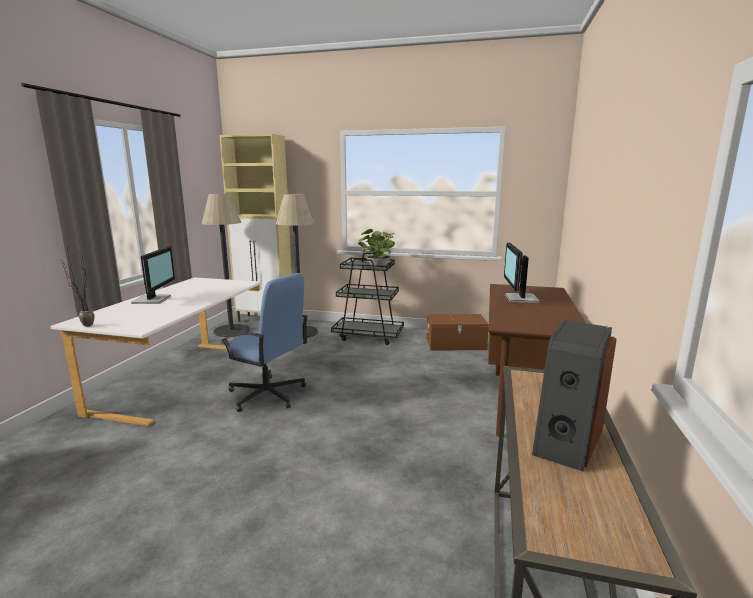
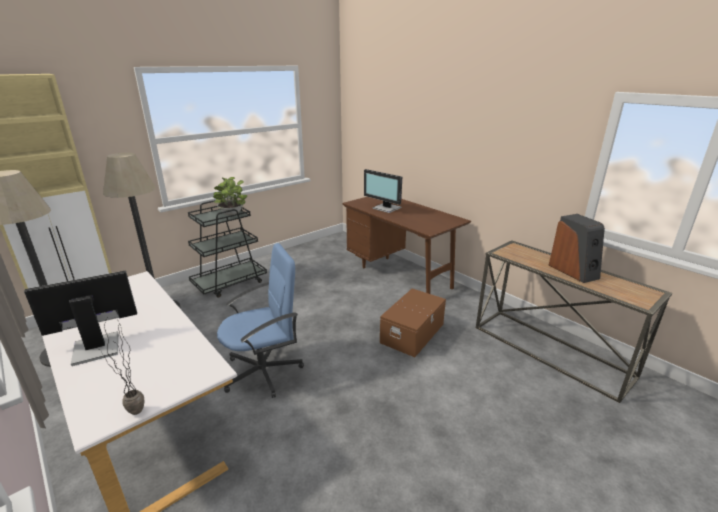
camera: 55 degrees left, 10 degrees up
(153, 299) = (95, 347): monitor -> monitor turned 60 degrees counterclockwise
(456, 344) = (303, 259): brown storage box -> brown storage box (413, 333)

